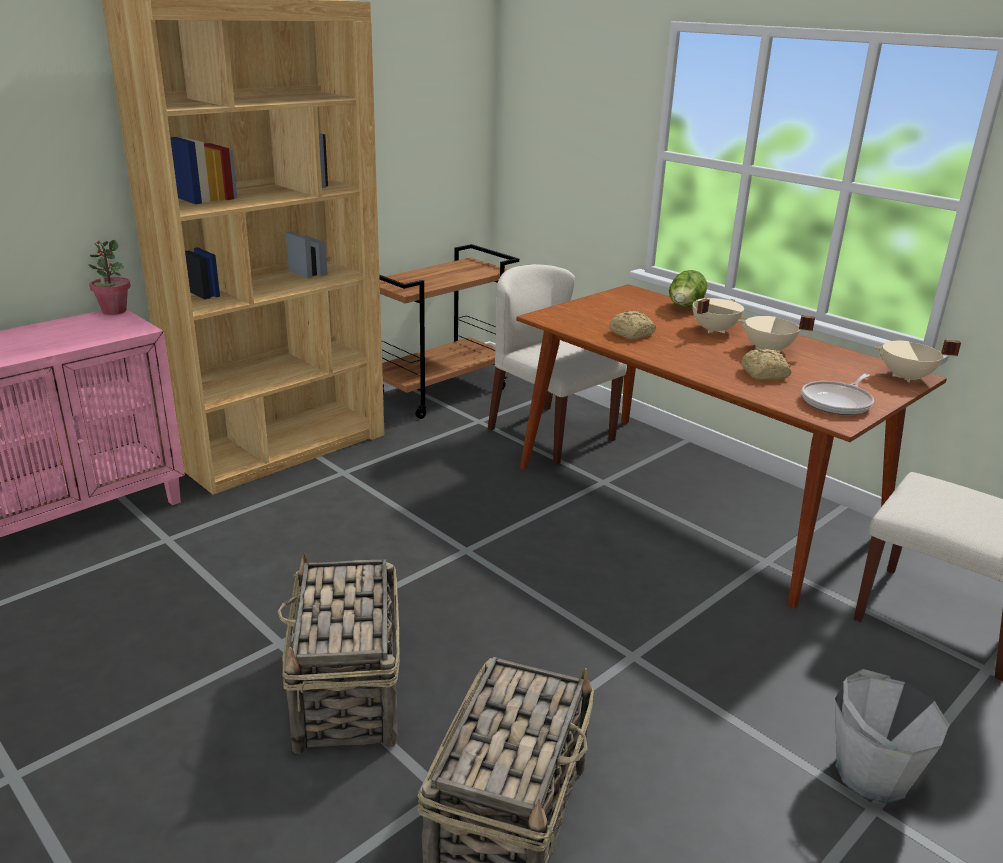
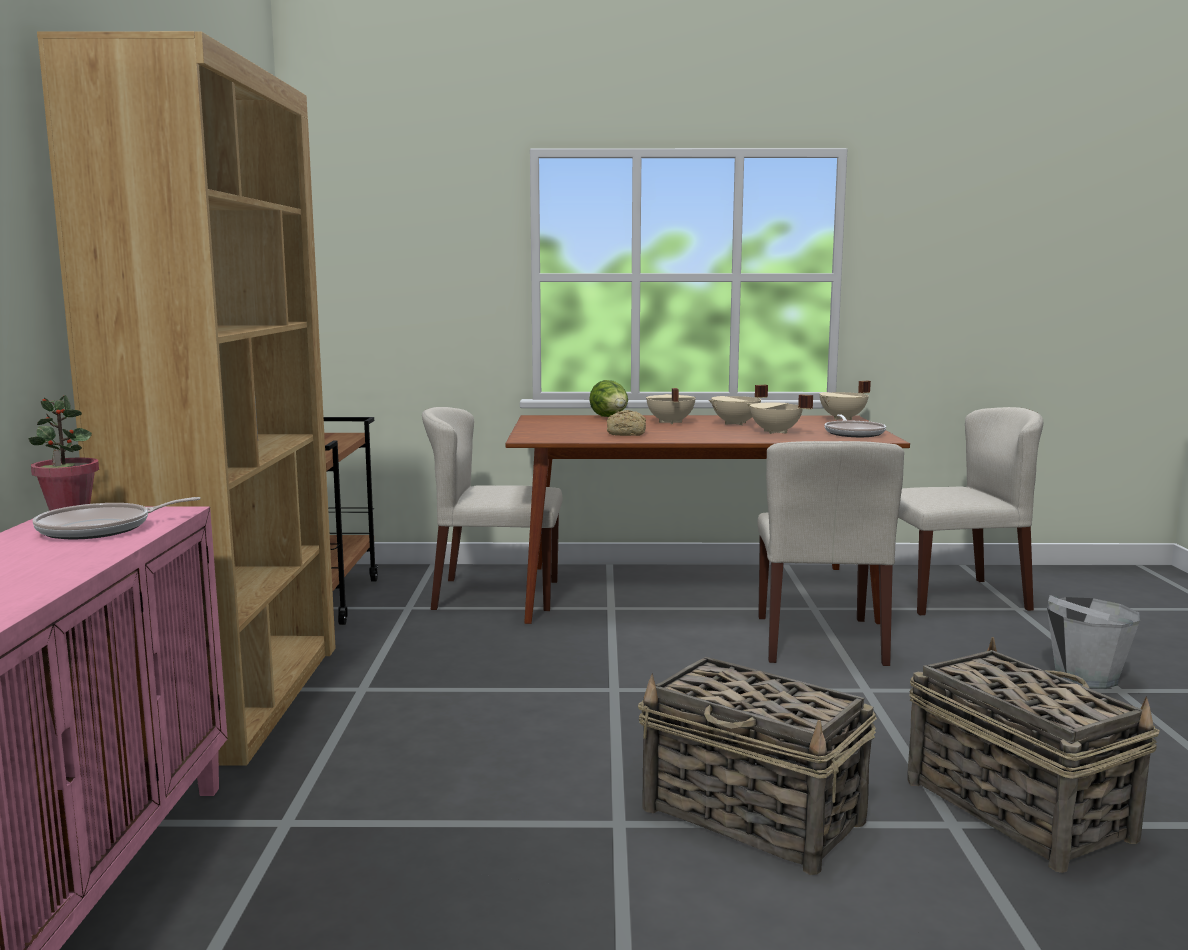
camera: 45 degrees left, 15 degrees down
(82, 332) = (101, 529): none -> frying pan
(699, 593) = (820, 640): none -> beige chair
(764, 374) = (775, 432): bread -> beige cooking pot

